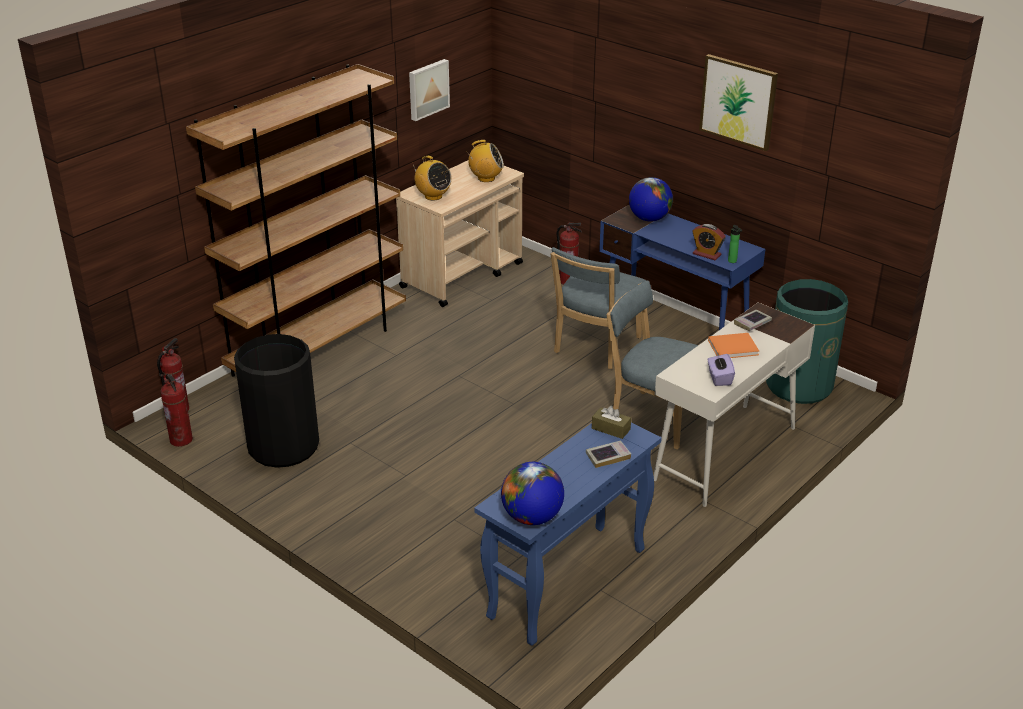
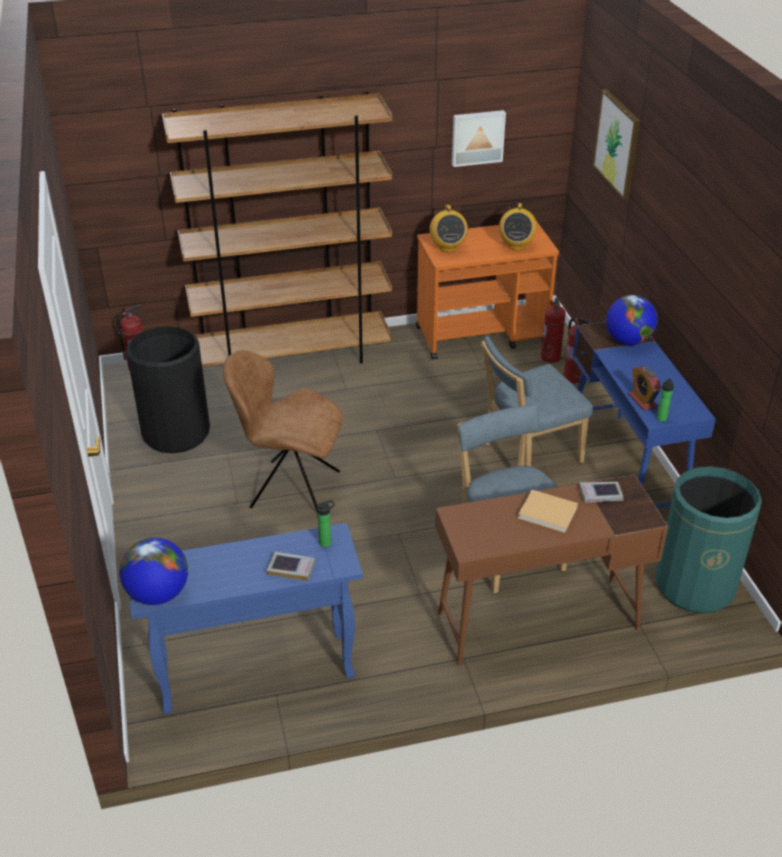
camera: 35 degrees right, 5 degrees up
(181, 440) = (114, 394): fire extinguisher -> fire extinguisher (551, 357)
(439, 446) = (291, 489): none -> brown chair
(462, 275) = (482, 335): beige cart -> orange cart
(486, 178) = (516, 245): radio -> radio turned 60 degrees clockwise
(611, 429) = (327, 542): brown tissue box -> bottle
(719, 378) = (493, 539): purple tissue box -> none
(725, 453) = (537, 621): white desk -> brown desk
(734, 347) = (549, 513): orange book -> beige book
(738, 101) = (725, 239): picture -> picture (617, 143)

